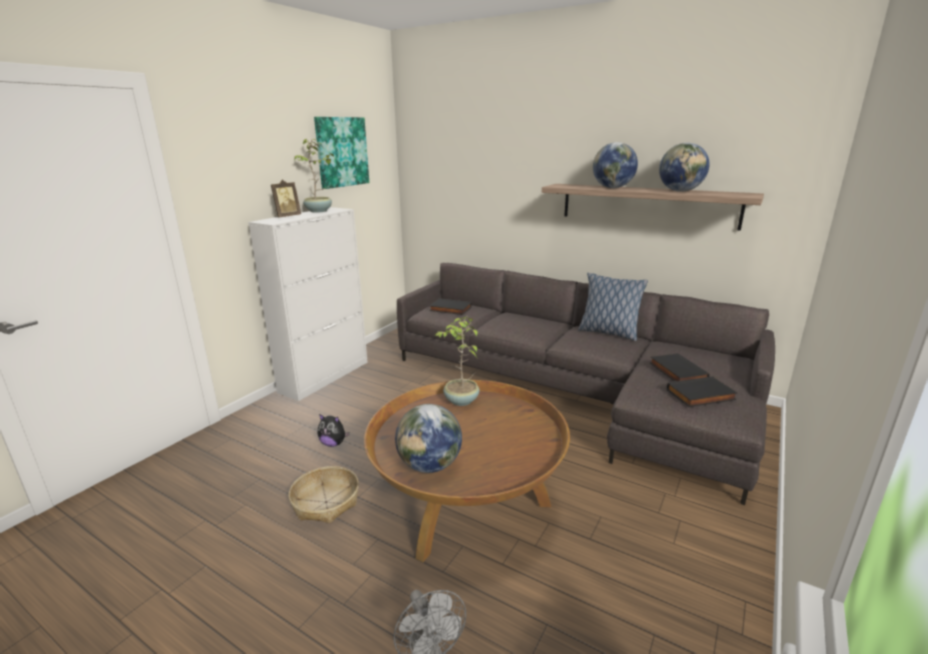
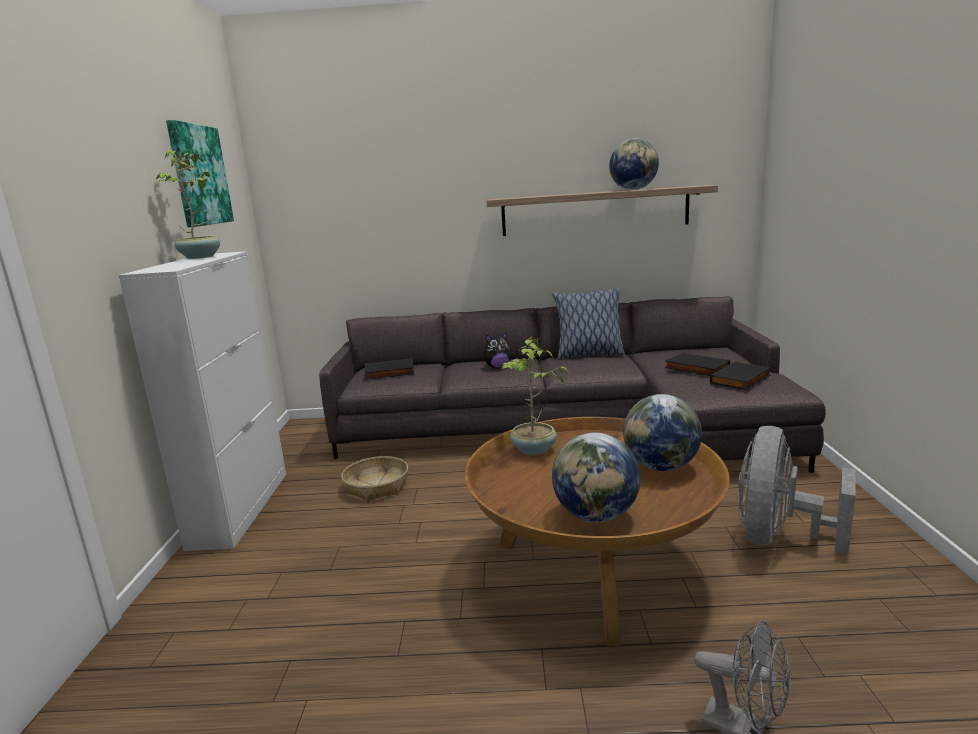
camera: 30 degrees left, 5 degrees down
(287, 216) = (169, 265): picture frame -> none
(325, 502) = (425, 642): basket -> basket (376, 487)
(333, 443) = (352, 576): plush toy -> plush toy (497, 367)
(612, 188) = (562, 194): globe -> globe (661, 467)
(634, 545) = (779, 537): none -> grey fan

